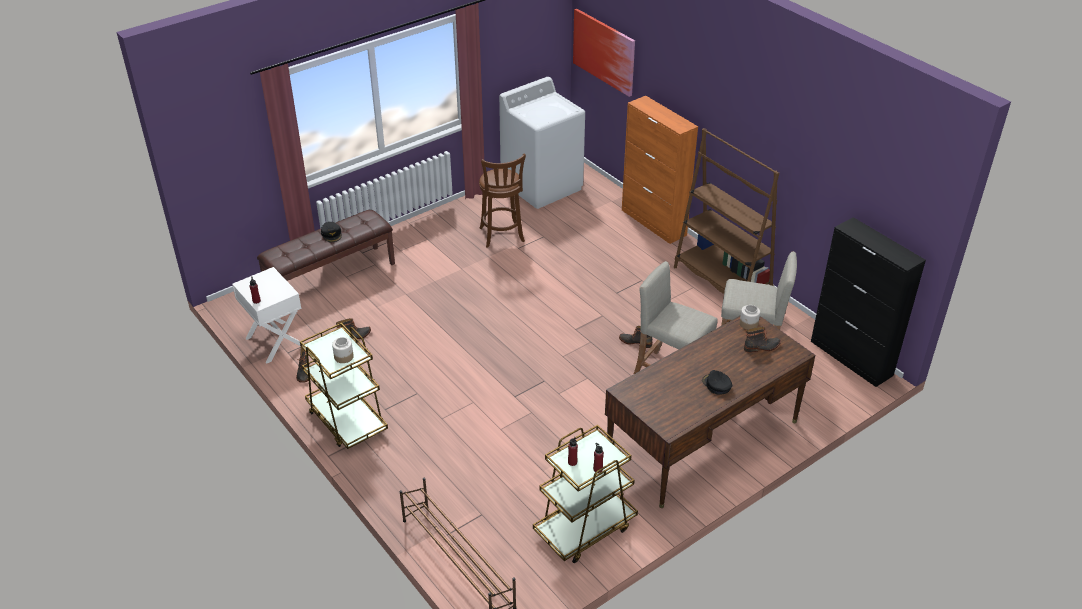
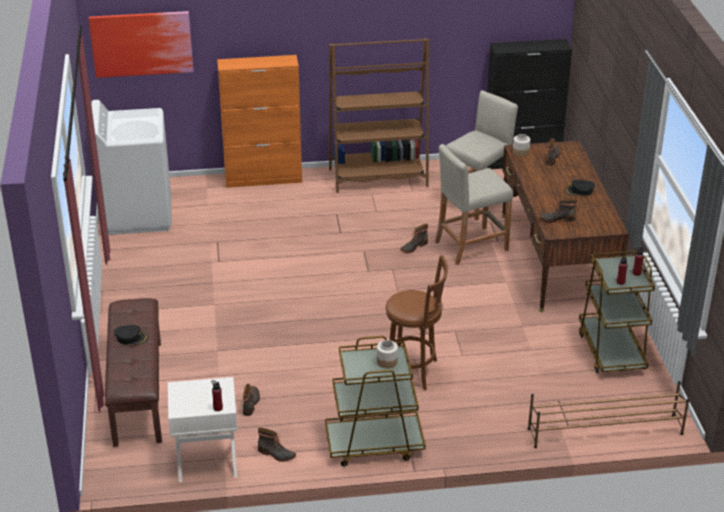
camera: 60 degrees left, 5 degrees down
(502, 236) = (190, 264): brown stool -> brown stool (414, 372)
(650, 385) = (557, 219): none -> boot

